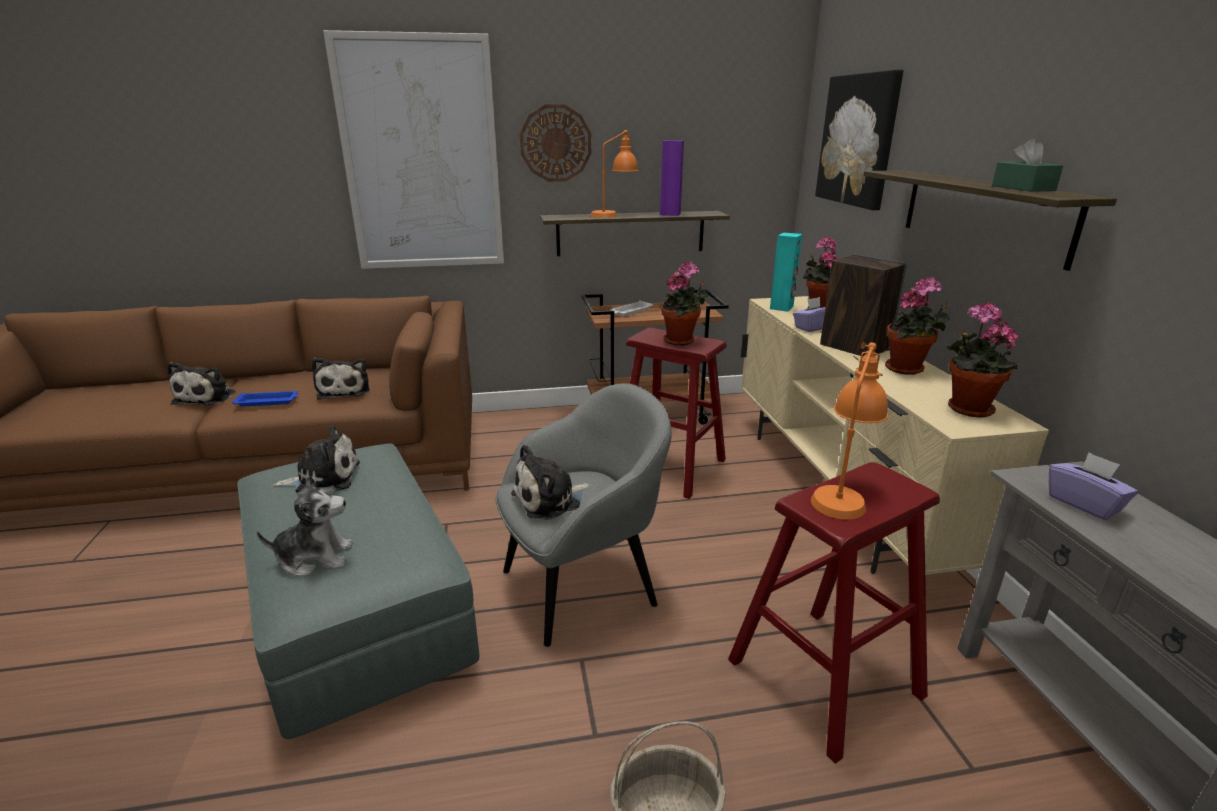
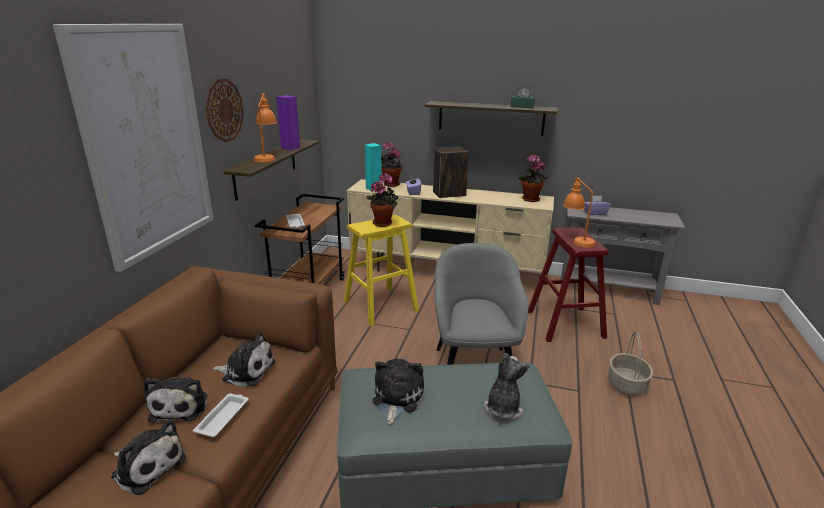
camera: 65 degrees left, 0 degrees up
(268, 402) = (223, 417): blue tray -> white tray
(550, 500) = (484, 319): plush toy -> plush toy (181, 405)
(670, 467) = (381, 305): red stool -> yellow stool
(858, 140) = (382, 85): picture -> none
(907, 370) = (484, 195): potted plant -> none

